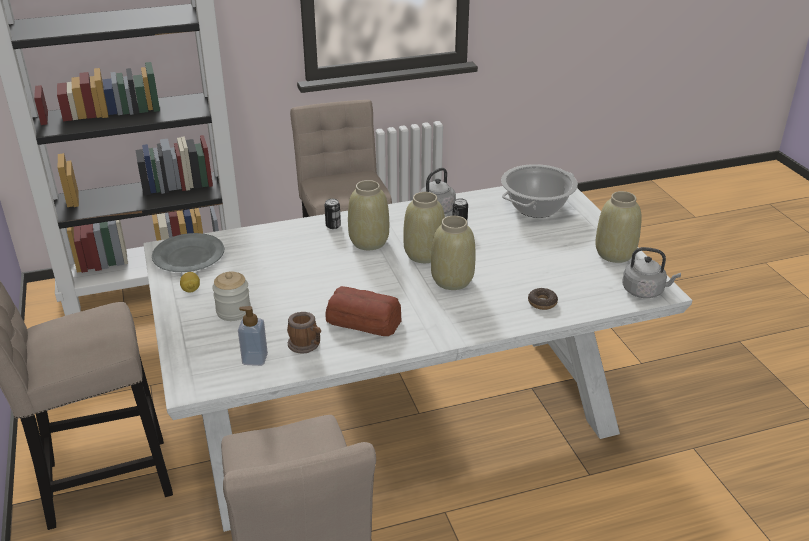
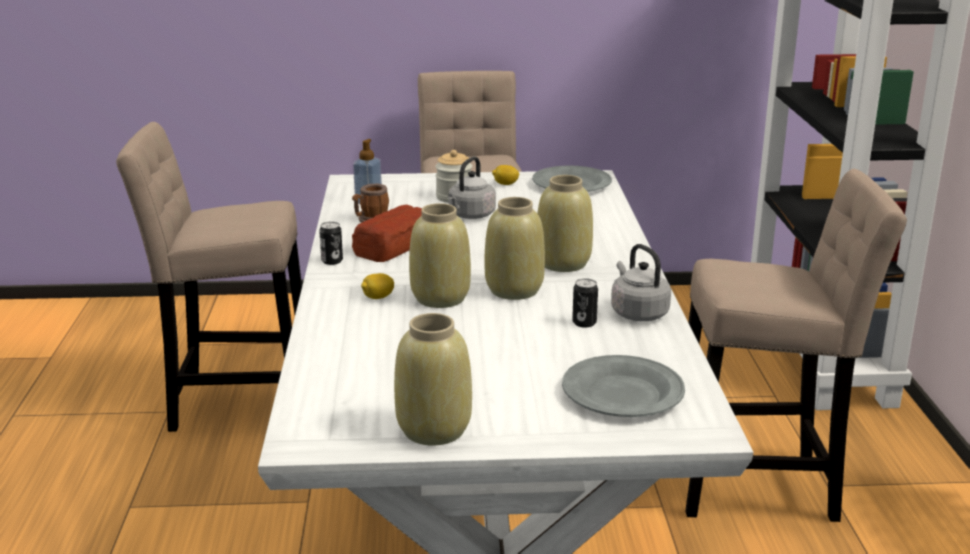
camera: 105 degrees right, 10 degrees down
(333, 226) = (615, 249): can -> can (332, 261)
(465, 306) = (378, 297): none -> lemon
(536, 208) = (621, 393): cooking pot -> grey plate
(542, 302) = (348, 344): donut -> none
(645, 291) = (313, 428): grey kettle -> grey kettle (470, 215)

